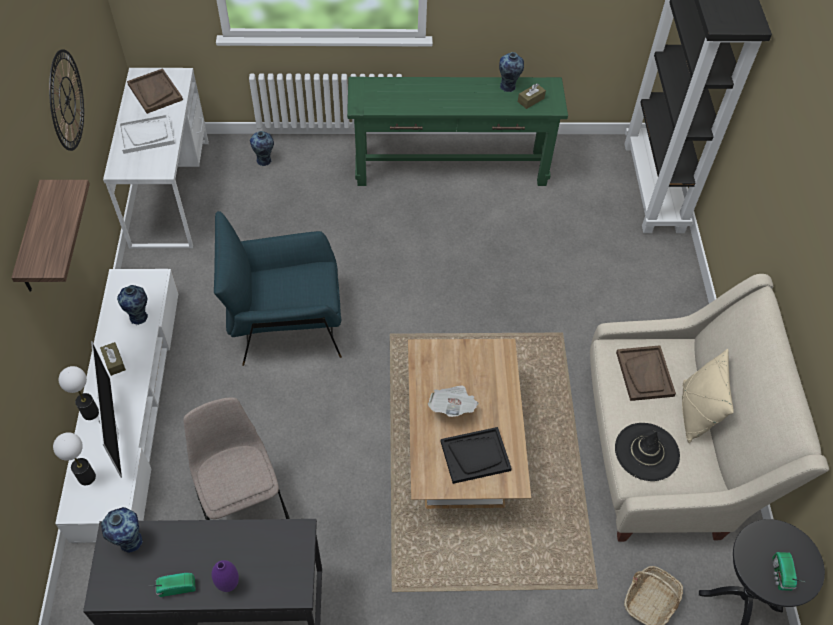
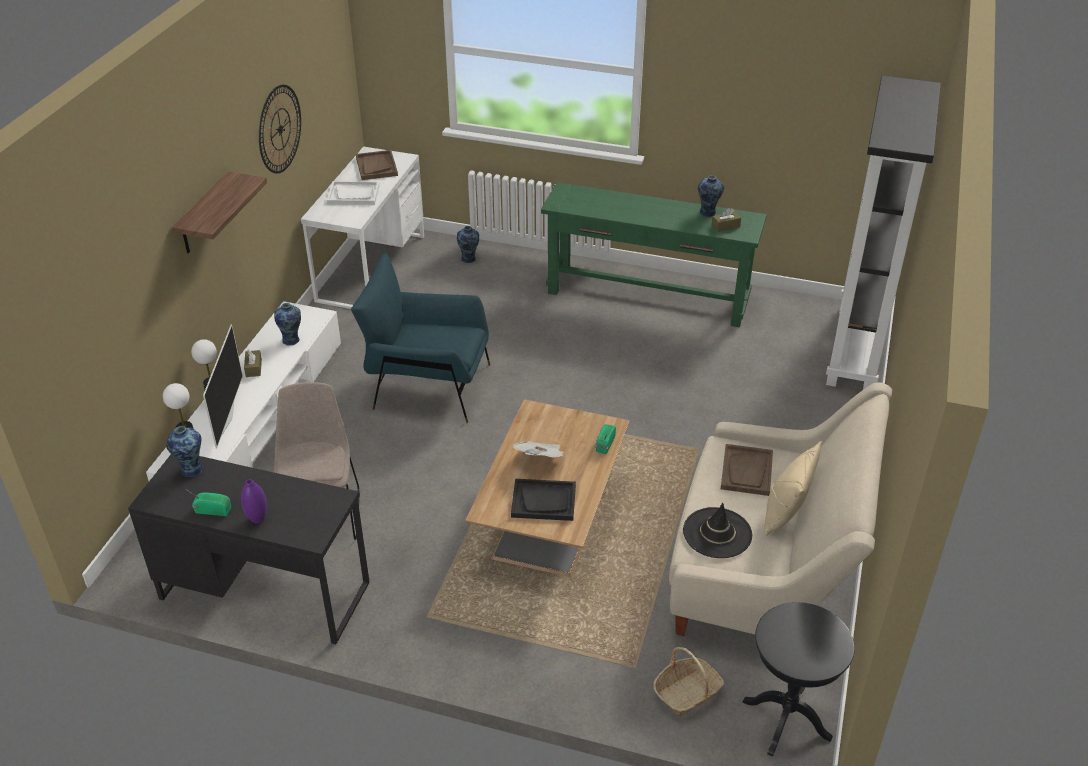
camera: 20 degrees right, 15 degrees down
(780, 575) = (800, 651): radio -> radio (604, 444)

